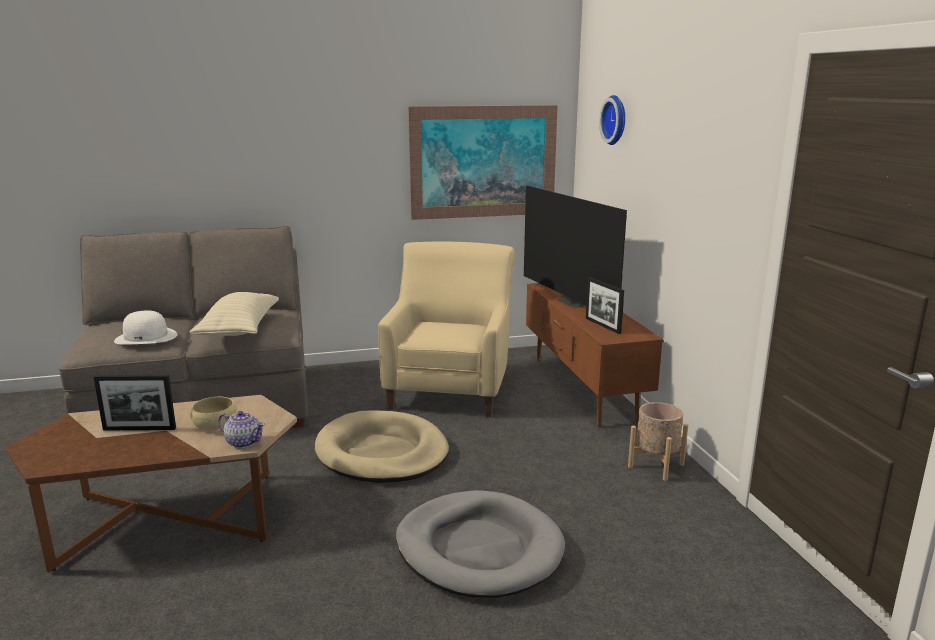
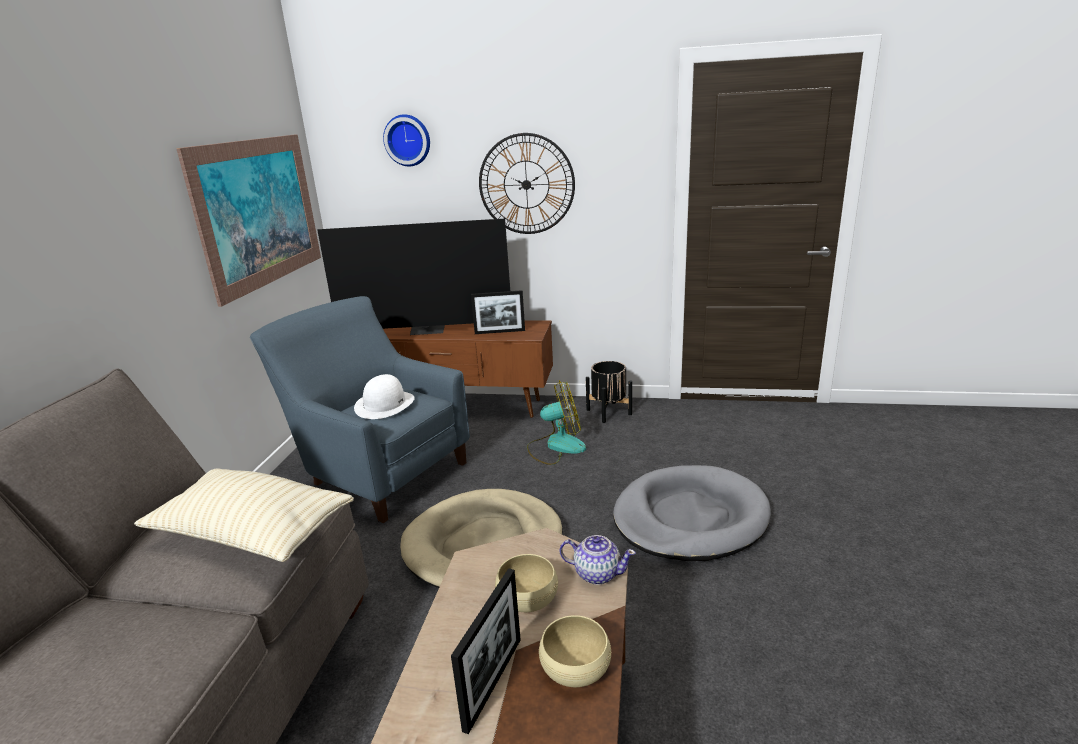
camera: 65 degrees left, 5 degrees up
(146, 337) = (146, 648): white hat -> white hat (384, 404)
(150, 449) = (575, 666): none -> beige bowl
(243, 442) = (596, 573): teapot -> teapot turned 60 degrees clockwise
(451, 388) = (377, 472): beige armchair -> blue armchair
(554, 451) = (556, 446): none -> fan
(655, 465) = (608, 412): beige planter -> black planter
(671, 181) = (526, 184): none -> wall clock

